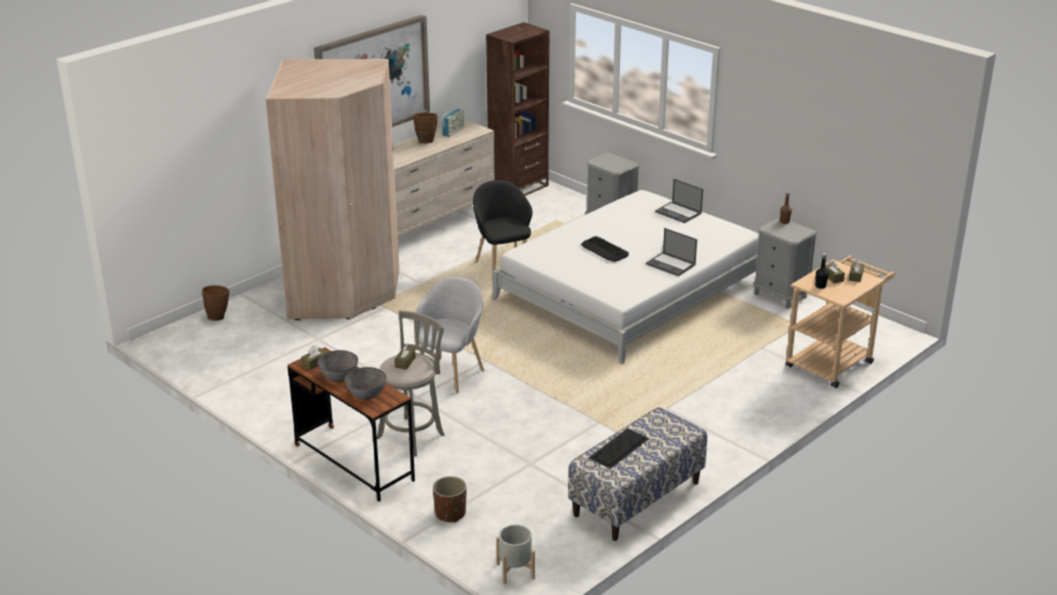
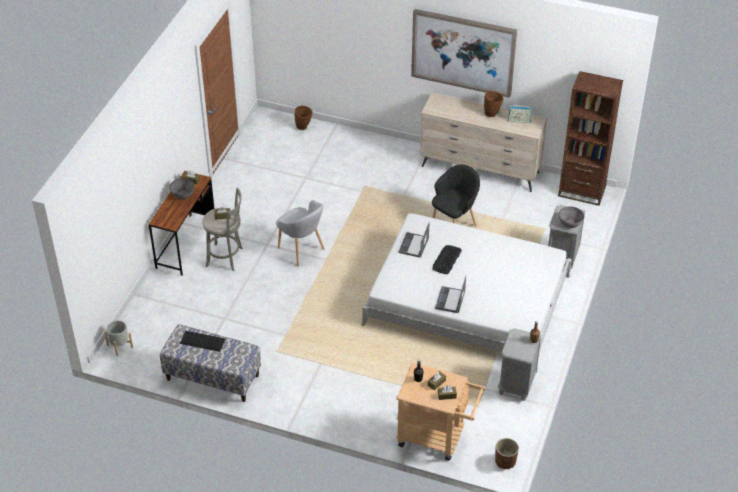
camera: 65 degrees right, 15 degrees up
(342, 293) = (367, 165): beige wardrobe -> none
(366, 393) = (170, 212): grey bowl -> grey bowl (570, 223)
(450, 514) = (158, 301): brown planter -> brown planter (505, 461)
(451, 374) = (301, 250): grey armchair -> grey armchair turned 45 degrees clockwise
(679, 213) = (535, 281): laptop -> laptop (413, 245)

